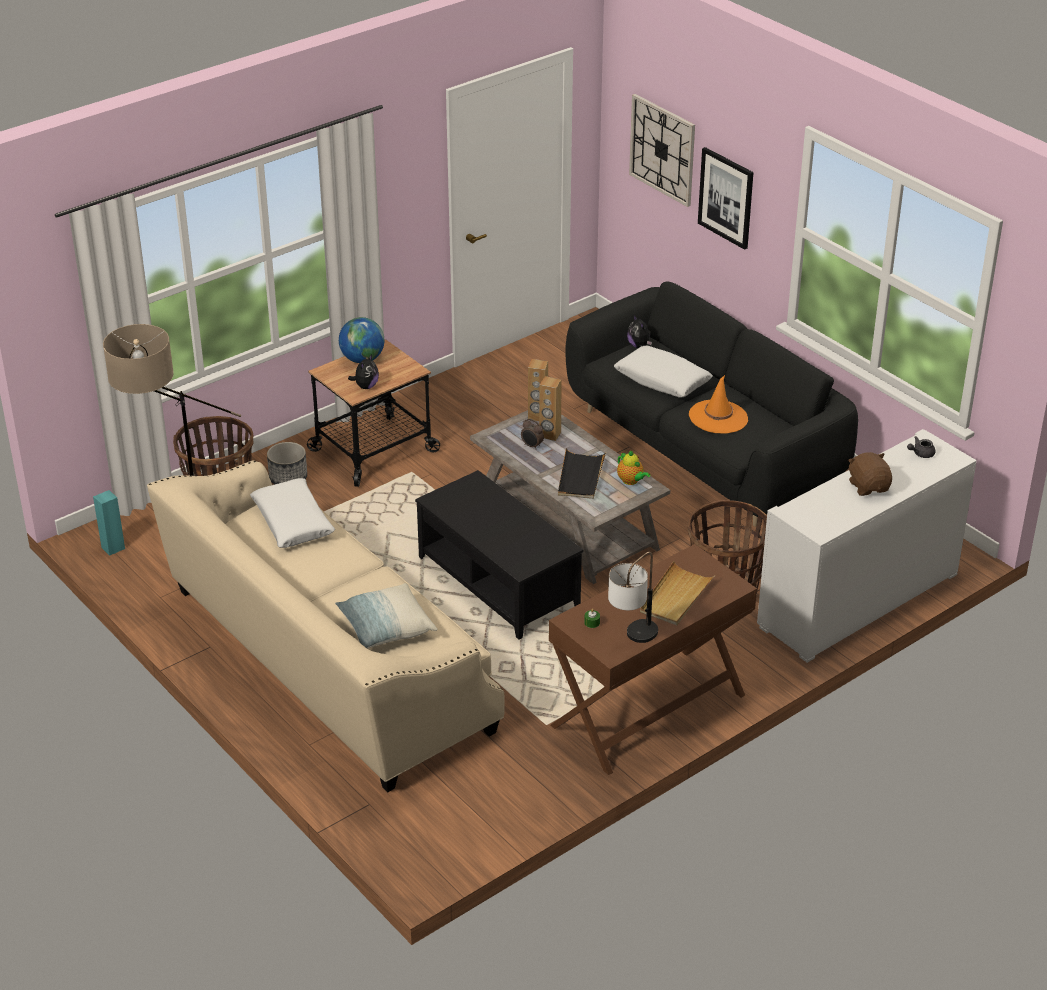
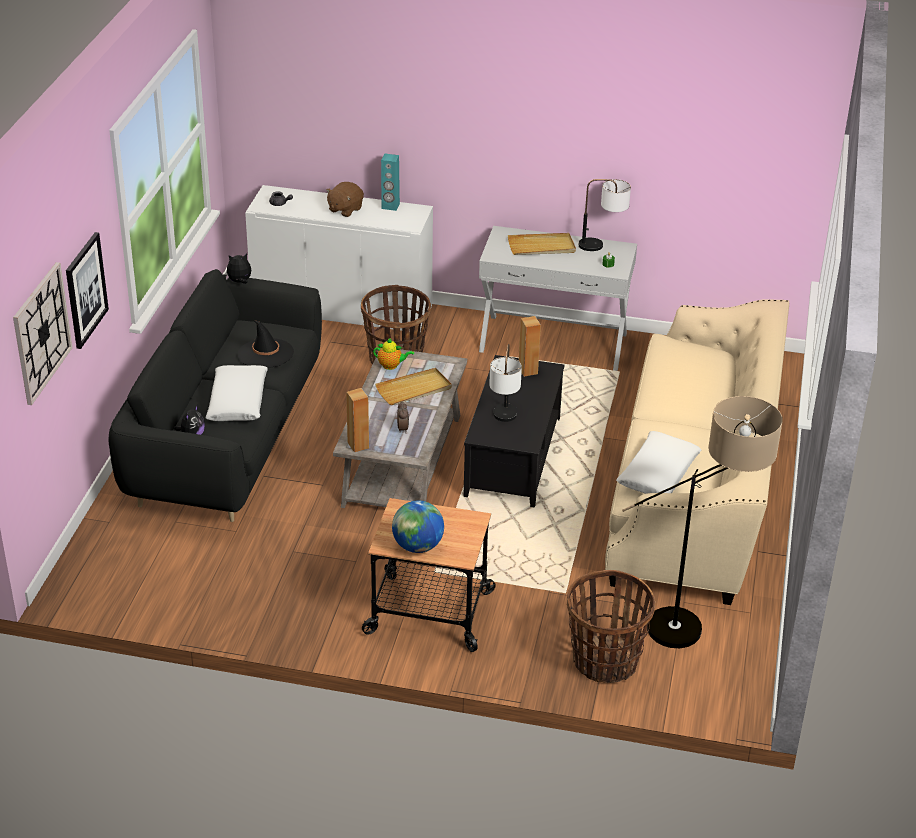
camera: 130 degrees left, 0 degrees up
(113, 548) = (740, 682): turquoise speaker -> turquoise speaker (390, 206)
(288, 478) = (527, 640): planter -> none
(366, 386) = (456, 520): plush toy -> plush toy (239, 282)
(386, 628) = (697, 373): pillow -> none
(478, 503) = (504, 421): none -> table lamp
(550, 435) = (377, 427): brown speaker -> brown speaker (528, 370)
(580, 476) = (414, 389): black tray -> beige tray
(631, 481) = (391, 366): teapot -> teapot turned 90 degrees clockwise
(649, 710) = (553, 342): brown console table -> white console table
(718, 417) = (265, 354): orange hat -> black hat

